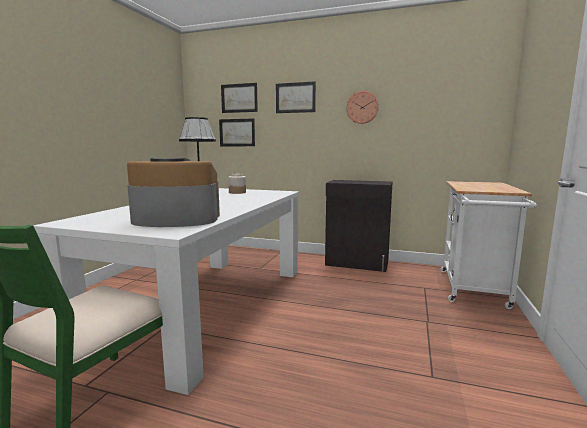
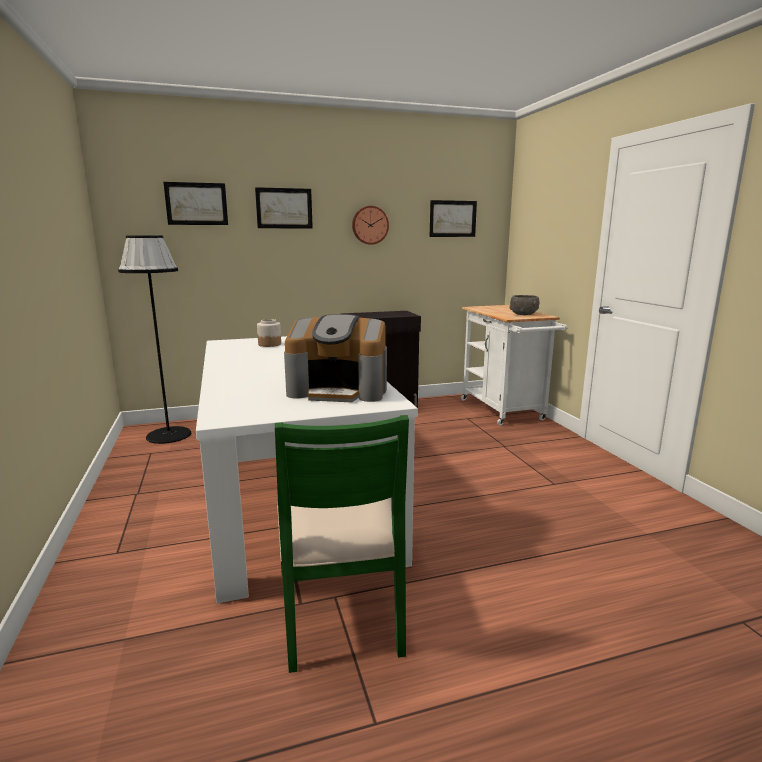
camera: 35 degrees left, 5 degrees up
(175, 220) = (339, 390): coffee machine -> coffee machine turned 135 degrees counterclockwise
(237, 132) = (196, 254): picture -> picture (452, 218)
(492, 189) = (523, 314): none -> grey bowl

